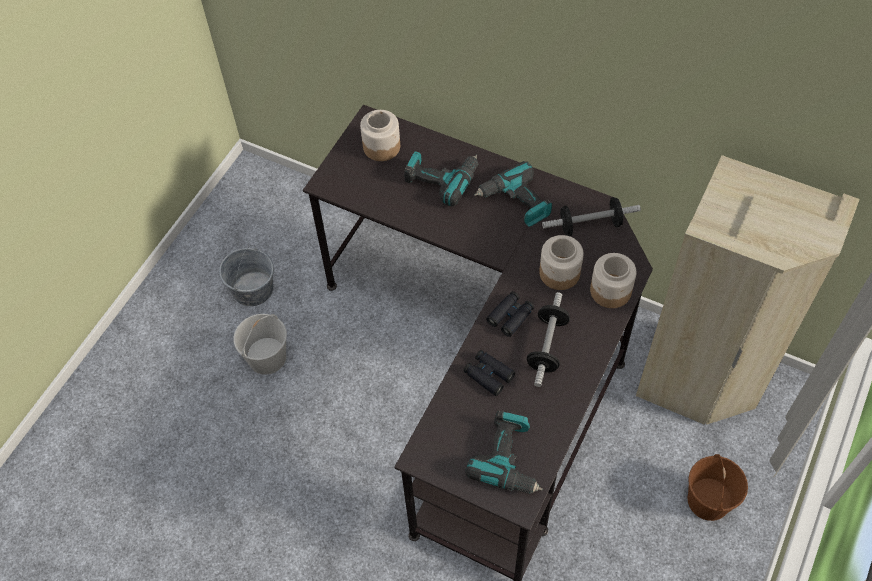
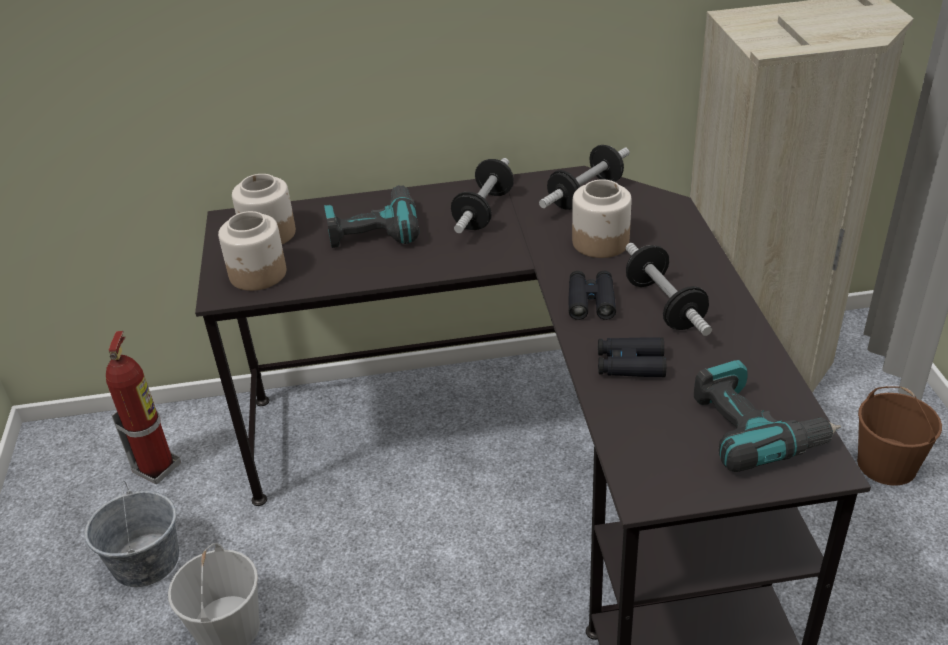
camera: 35 degrees left, 20 degrees down
(294, 228) = (158, 467): none -> fire extinguisher
(516, 202) = (483, 211): power drill -> dumbbell
(610, 291) = (672, 231): jar -> jar (258, 274)

